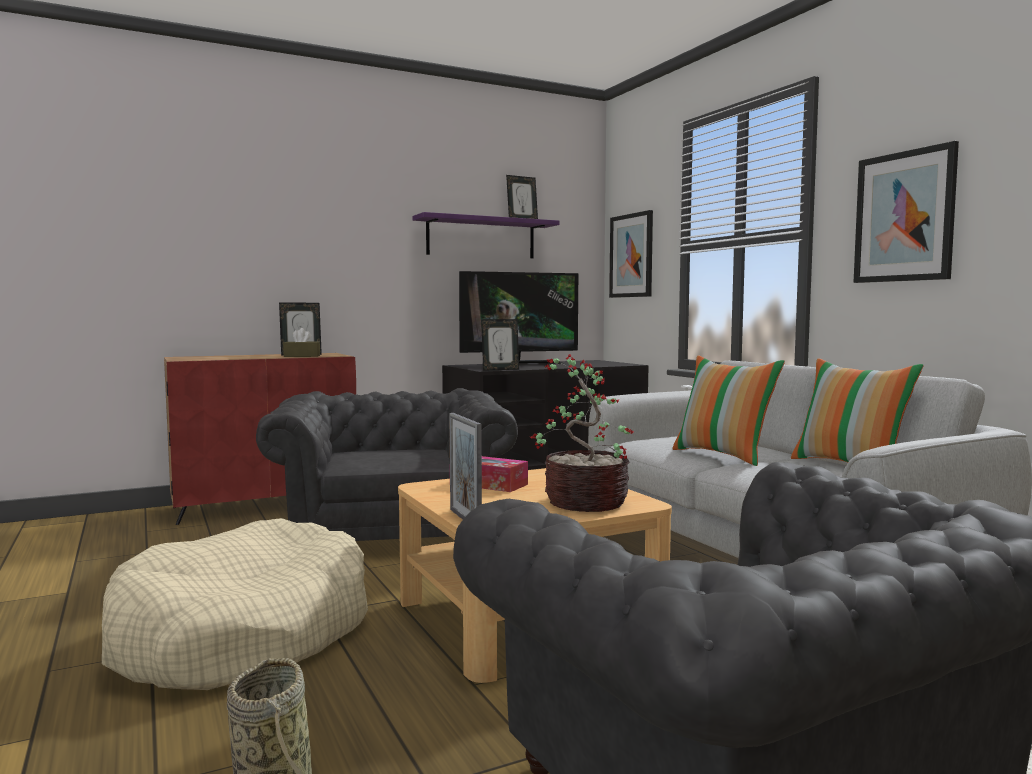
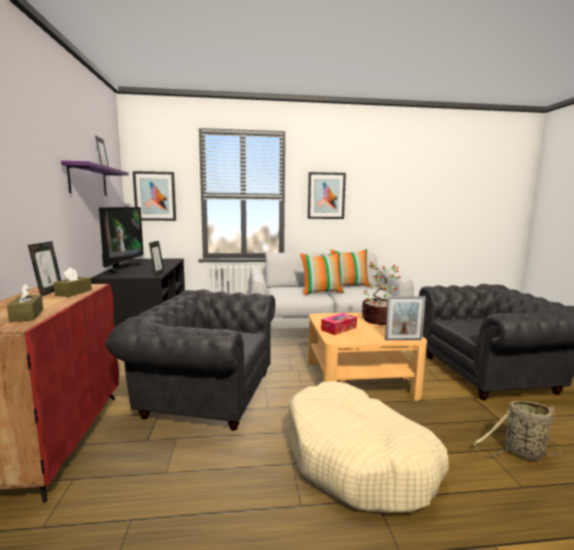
camera: 70 degrees left, 5 degrees up
(211, 358) = (27, 315): none -> brown tissue box

